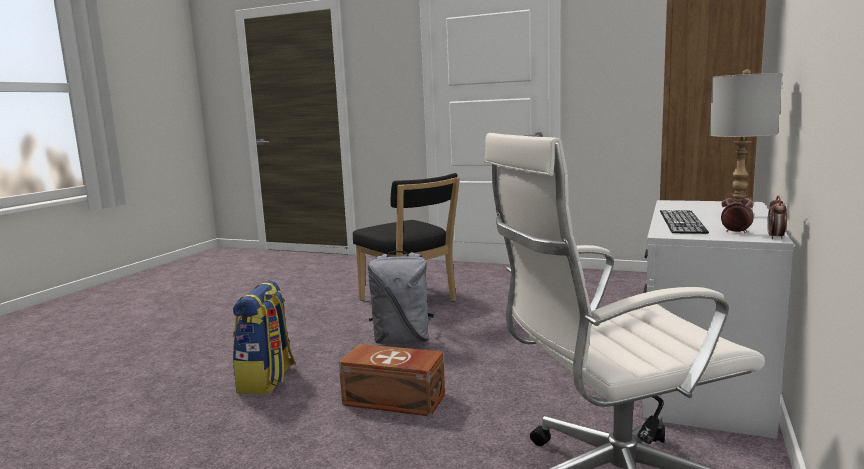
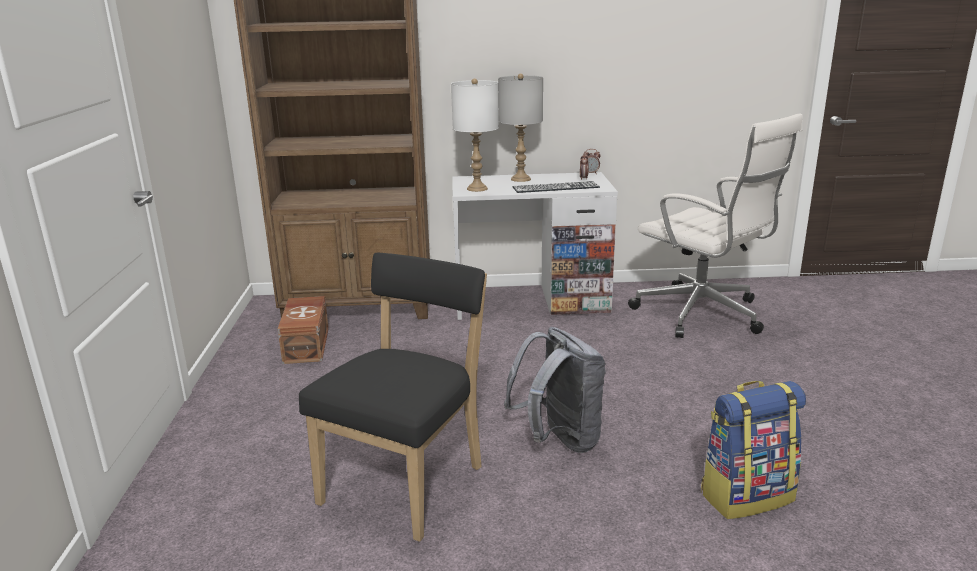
camera: 115 degrees left, 10 degrees up
(395, 400) = (690, 402): brown storage box -> brown storage box (308, 344)
(688, 204) = (477, 188): none -> white table lamp

